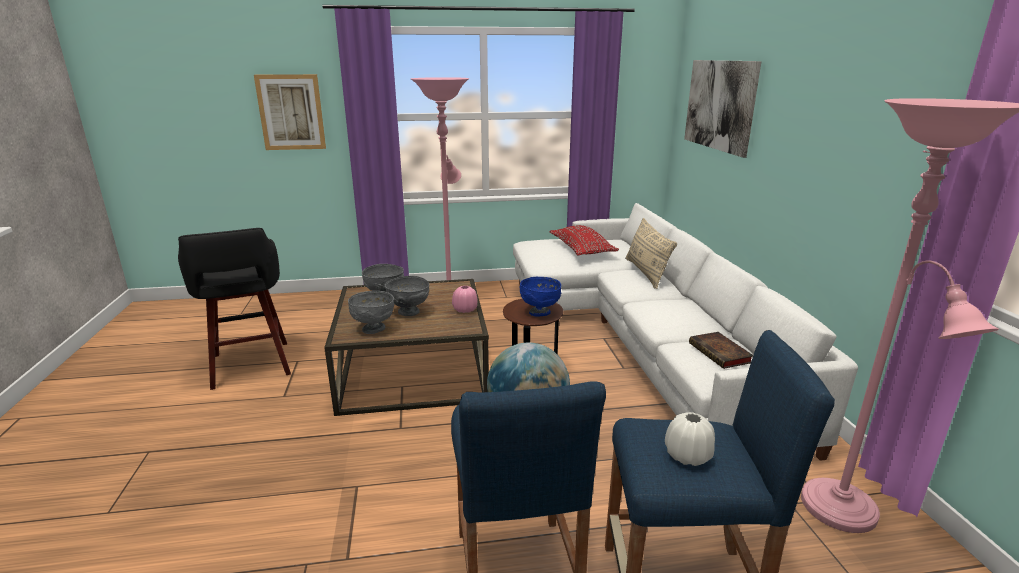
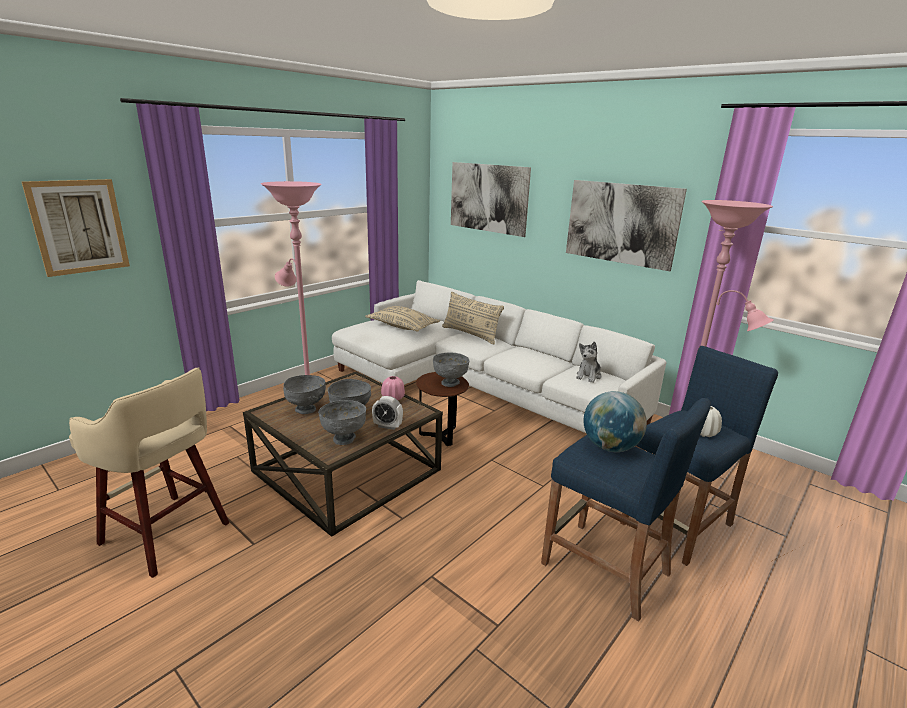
camera: 40 degrees left, 0 degrees up
(251, 366) = (167, 535): black stool -> beige stool
(421, 331) = (387, 426): none -> alarm clock
(540, 312) = (450, 383): blue bowl -> grey bowl
(582, 250) = (402, 327): red pillow -> beige pillow
(721, 354) = (588, 376): book -> plush toy
(848, 142) = (621, 223): none -> picture

